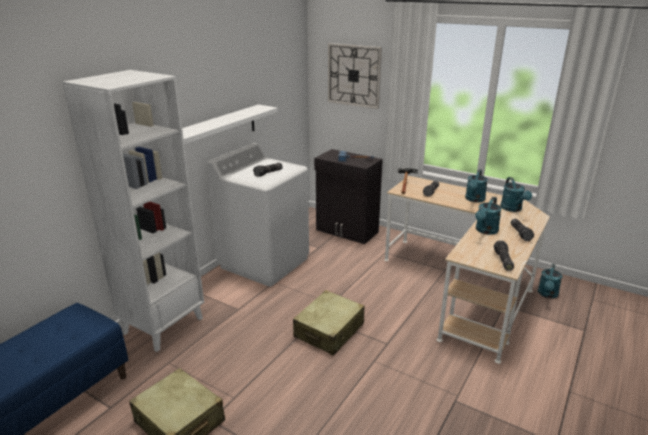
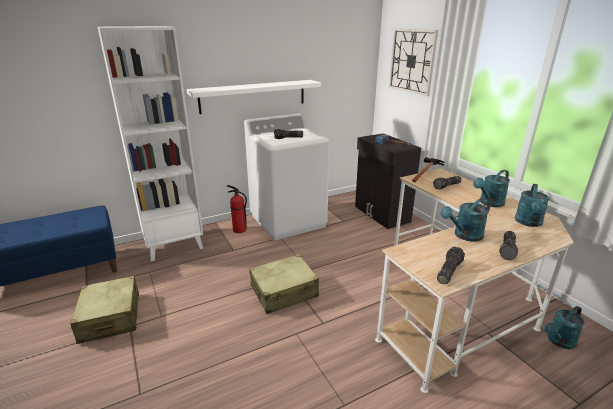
camera: 30 degrees right, 0 degrees up
(221, 287) = (239, 230): none -> fire extinguisher

